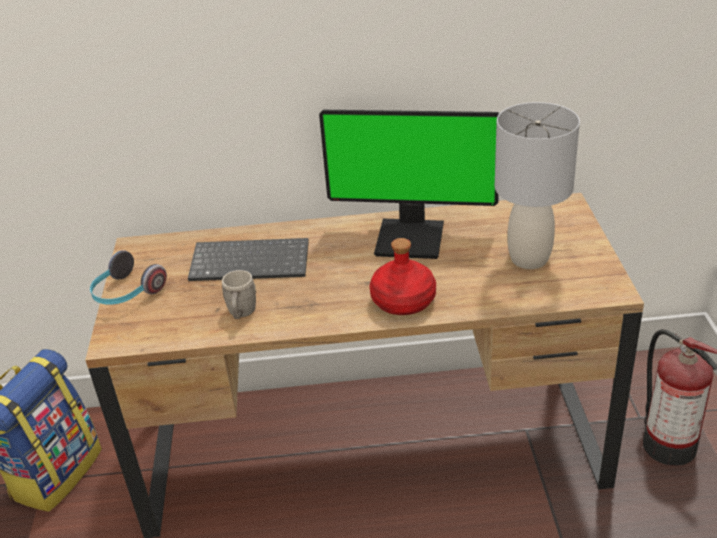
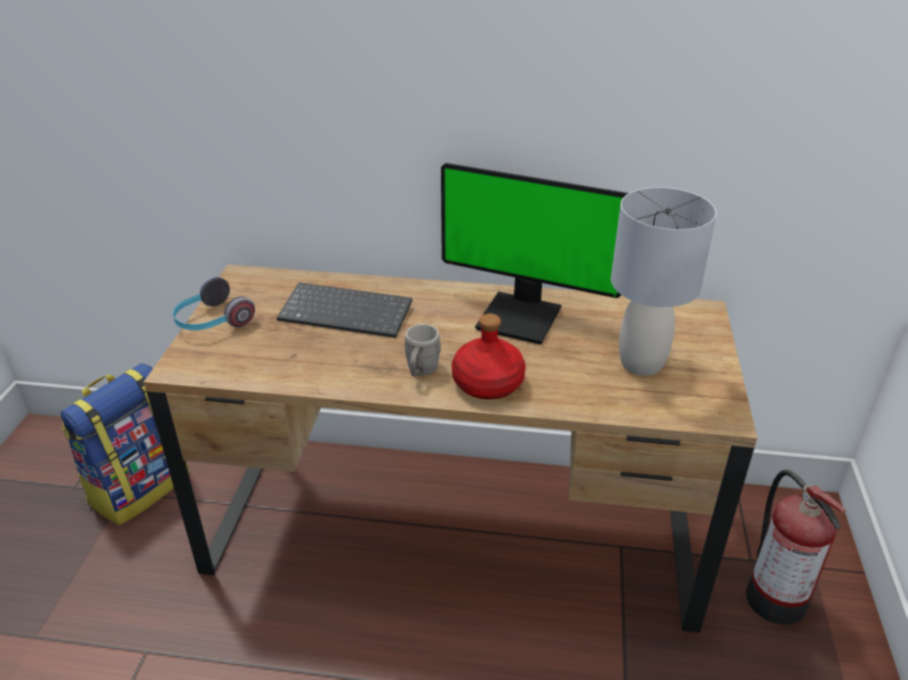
camera: 10 degrees right, 0 degrees up
(241, 313) = (315, 364): grey mug -> grey mug (421, 371)

